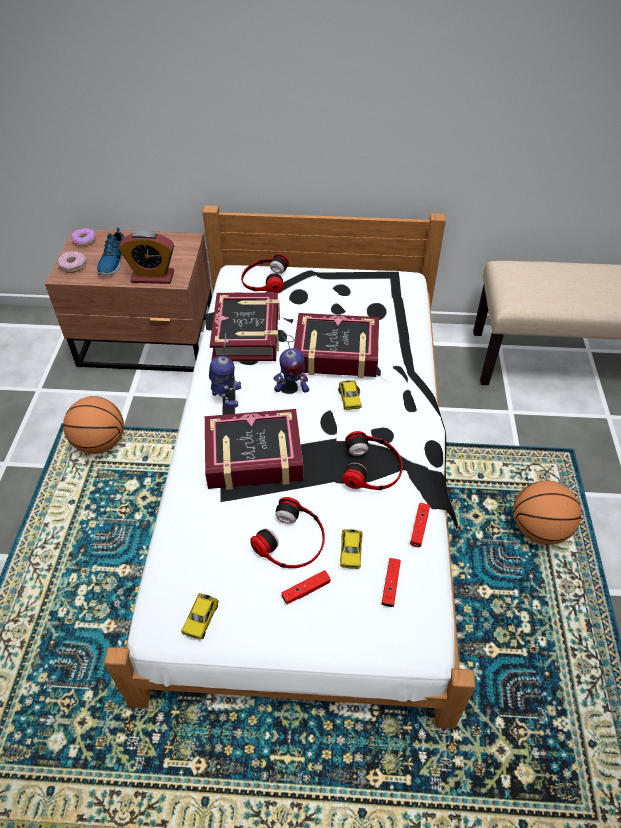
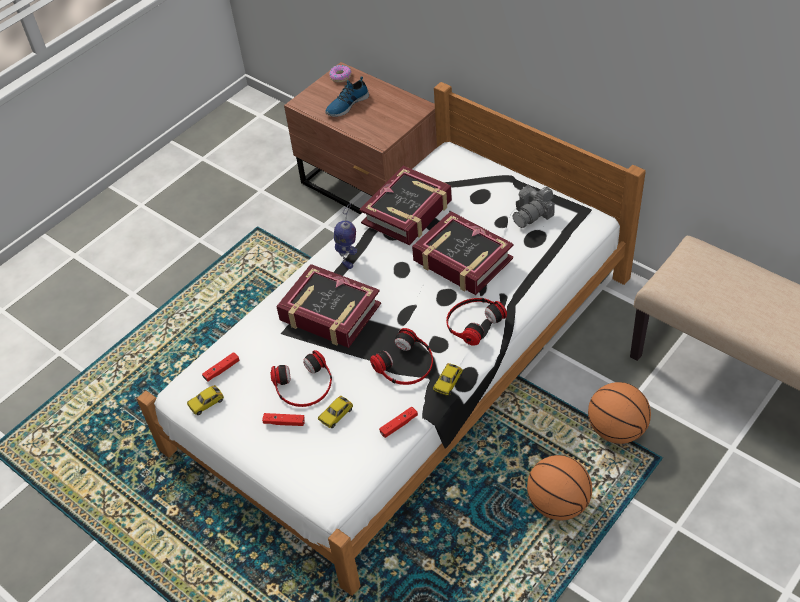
camera: 40 degrees right, 0 degrees up
(73, 265) = (315, 97): donut -> none
(100, 443) = (273, 255): basketball -> basketball (616, 430)
(152, 277) = (365, 131): alarm clock -> none
(264, 279) = (465, 168): headphones -> headphones (473, 322)
(291, 388) = (401, 273): toy robot -> none
(349, 398) = (438, 303): toy car -> toy car (447, 382)
(357, 292) = (533, 214): none -> camera
(390, 585) = (342, 451): red game controller -> red game controller (221, 370)

